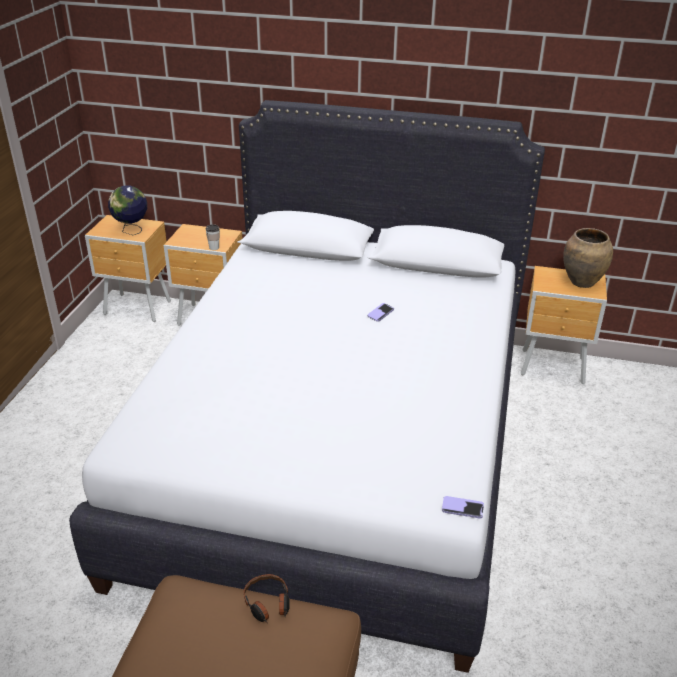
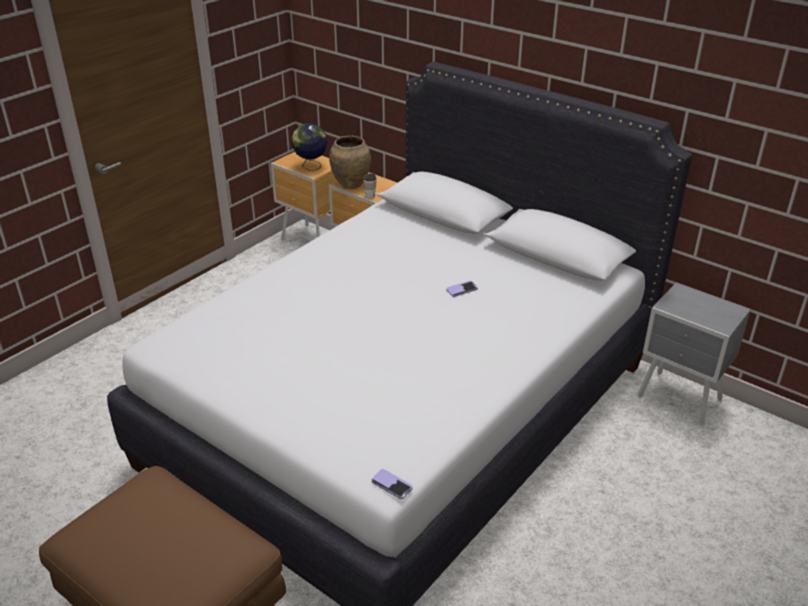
camera: 25 degrees right, 0 degrees up
(268, 603) = (207, 514): headphones -> none
(554, 368) = (680, 399): brown nightstand -> grey nightstand
(582, 282) = (716, 312): brown vase -> brown vase (351, 185)

